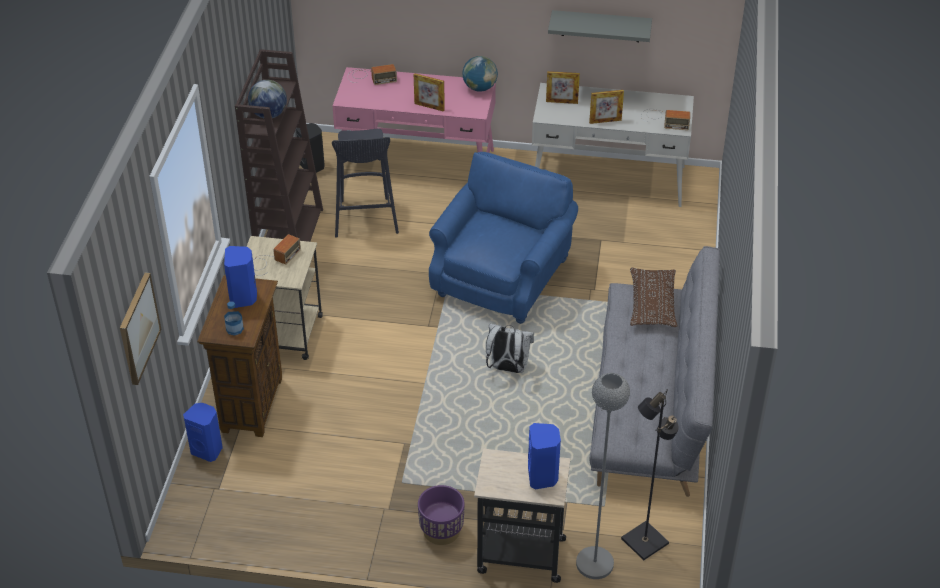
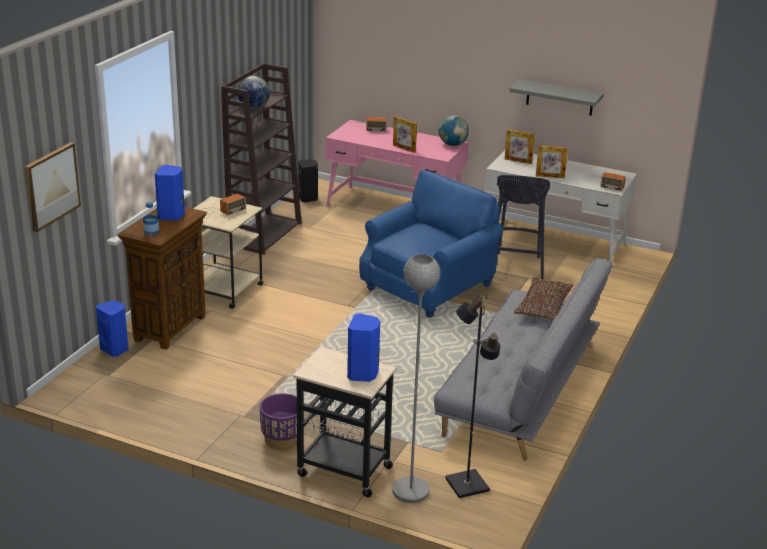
camera: 15 degrees right, 15 degrees down
(365, 219) = (333, 234): grey stool -> grey stool (516, 267)
(507, 368) = (402, 344): white backpack -> none

